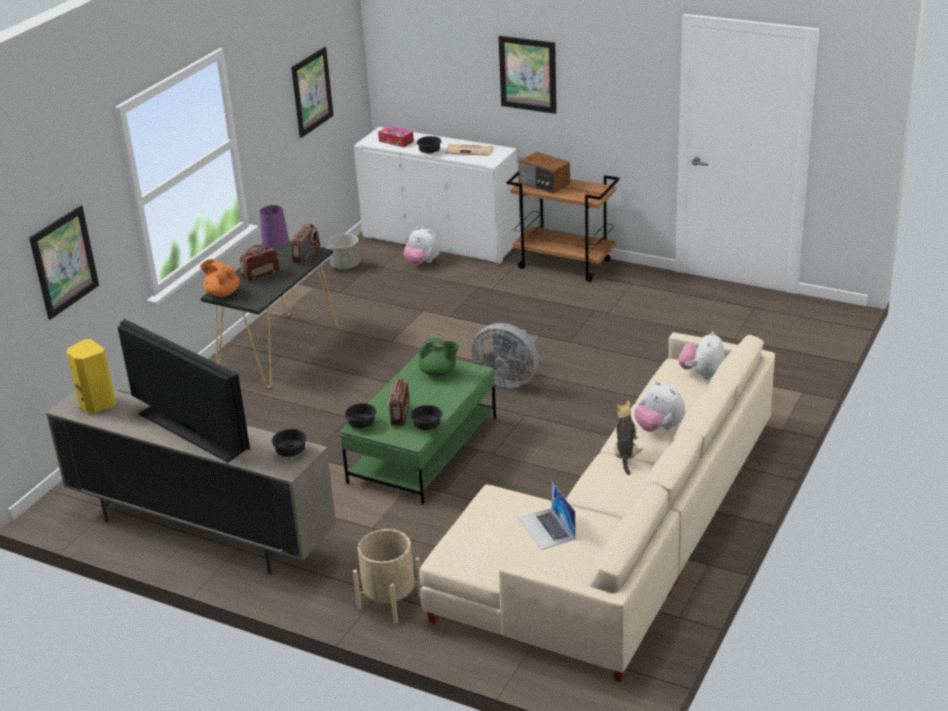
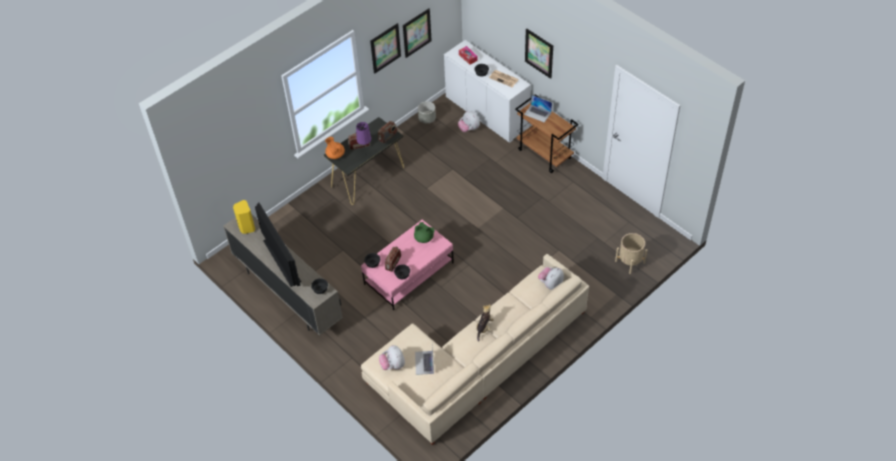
camera: 20 degrees right, 20 degrees up
(64, 262) = (244, 149): picture -> picture (385, 48)
(389, 601) = (354, 365): beige planter -> beige planter (630, 262)
(423, 450) = (409, 274): green coffee table -> pink coffee table
(507, 380) = (472, 236): grey fan -> none
(544, 184) = (537, 113): radio -> laptop
(659, 428) = (509, 315): plush toy -> plush toy (393, 365)

